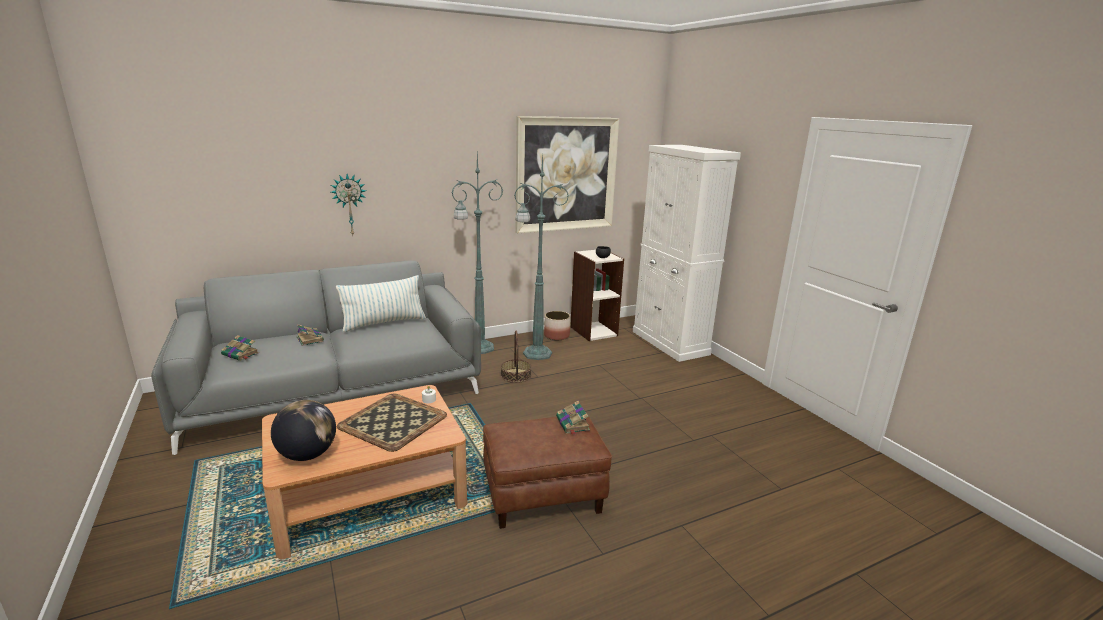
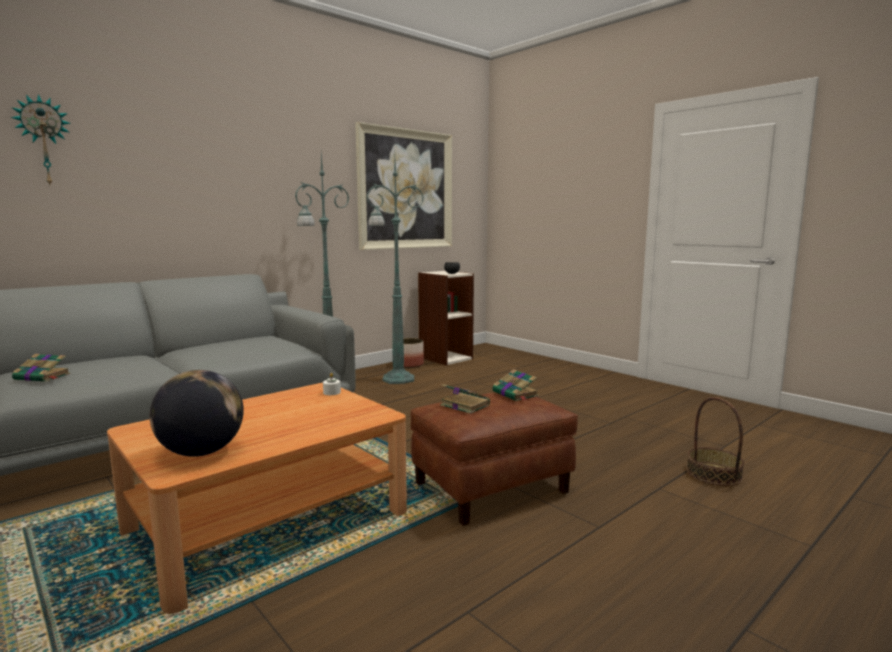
camera: 15 degrees left, 10 degrees down
(310, 339) = (138, 358): book -> book (464, 405)
(349, 205) = (173, 207): wall clock -> wall clock (43, 141)
(384, 323) = (229, 341): pillow -> none
(392, 421) = (299, 413): tray -> none
(516, 375) = (386, 397): basket -> basket (714, 474)
(670, 343) = (527, 359): white cabinet -> none

